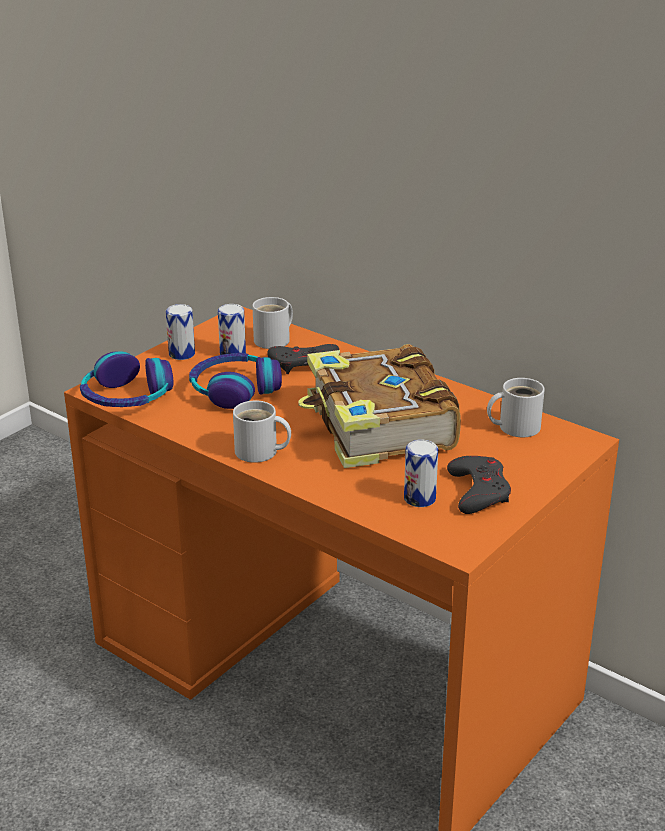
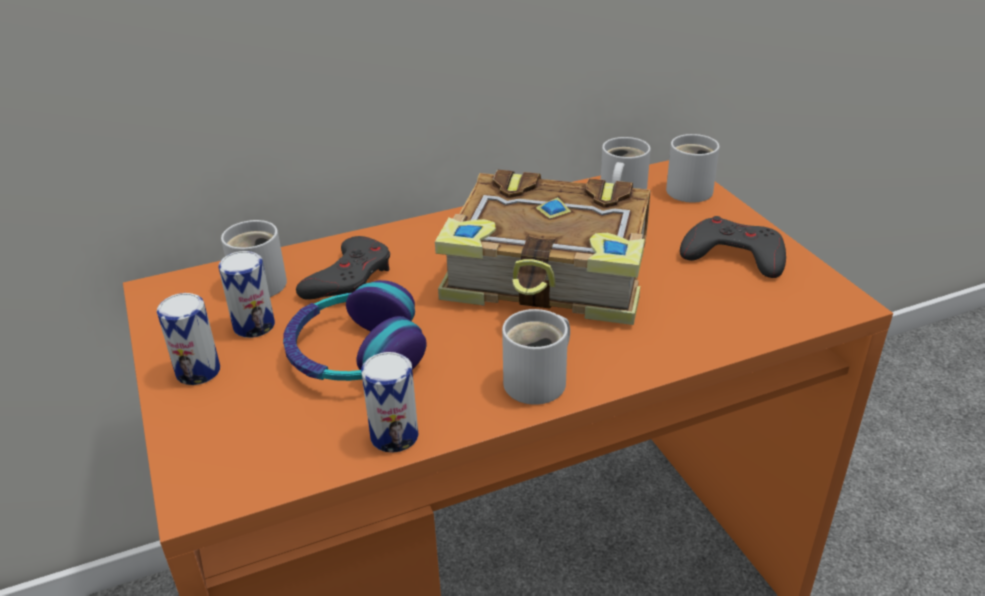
camera: 60 degrees left, 5 degrees up
(127, 397) = (265, 467): headphones -> none
(419, 498) = (727, 295): can -> can (394, 436)
(564, 453) = (690, 189): none -> white mug

